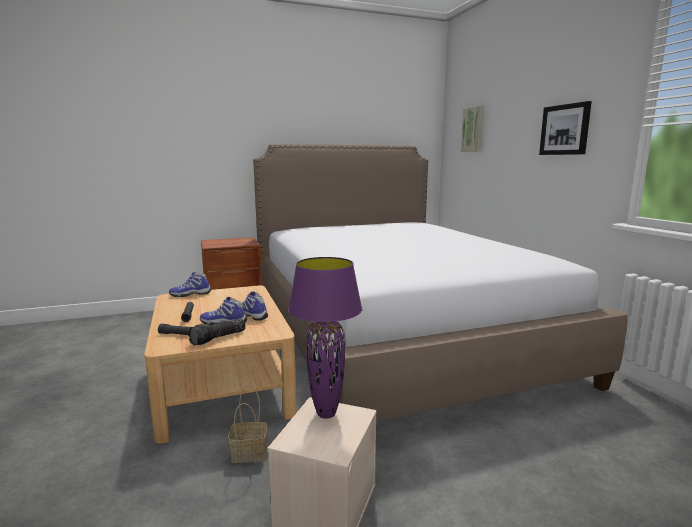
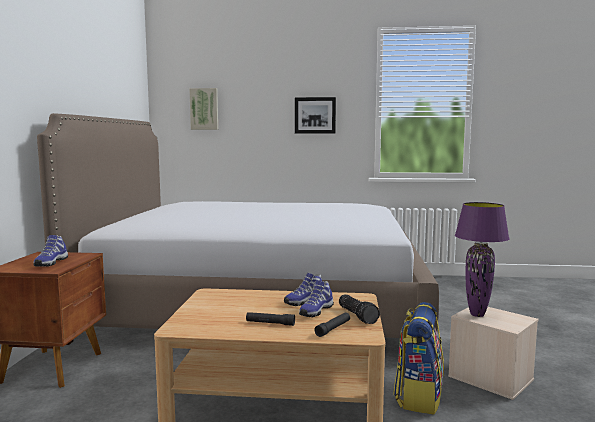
camera: 65 degrees left, 5 degrees down
(190, 294) = (183, 319): shoe -> shoe (50, 263)
(250, 453) = (418, 396): basket -> backpack

